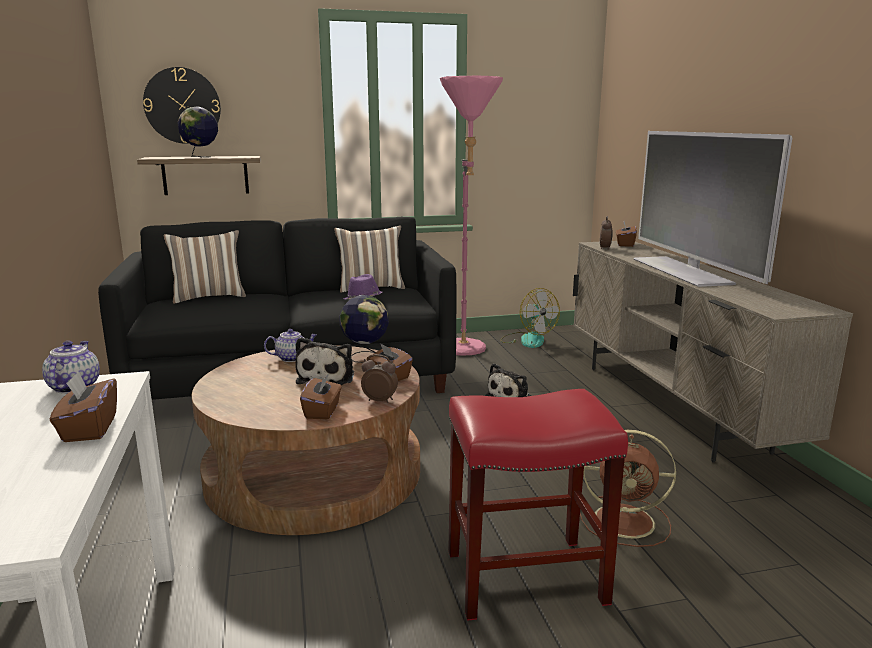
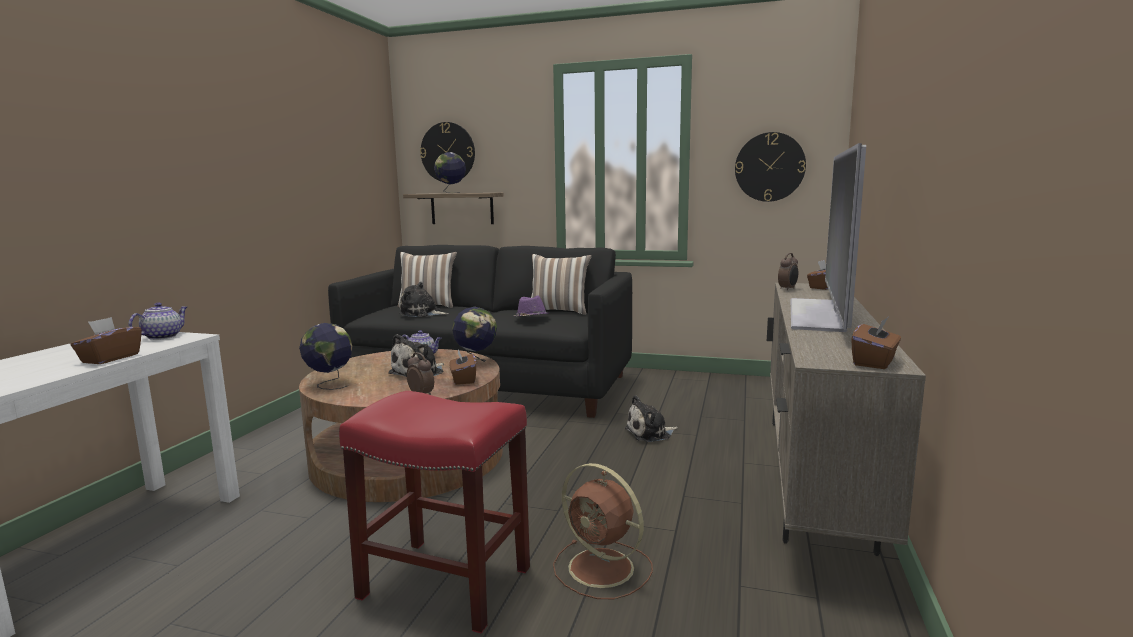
camera: 30 degrees right, 5 degrees down
(224, 308) = (422, 313): none -> plush toy
(249, 409) = (330, 384): none -> globe
(322, 411) = (370, 395): brown tissue box -> brown tissue box (874, 362)
(466, 352) = (663, 387): pink floor lamp -> none
(527, 340) = (741, 386): fan -> none
(537, 132) = (769, 167): none -> wall clock

